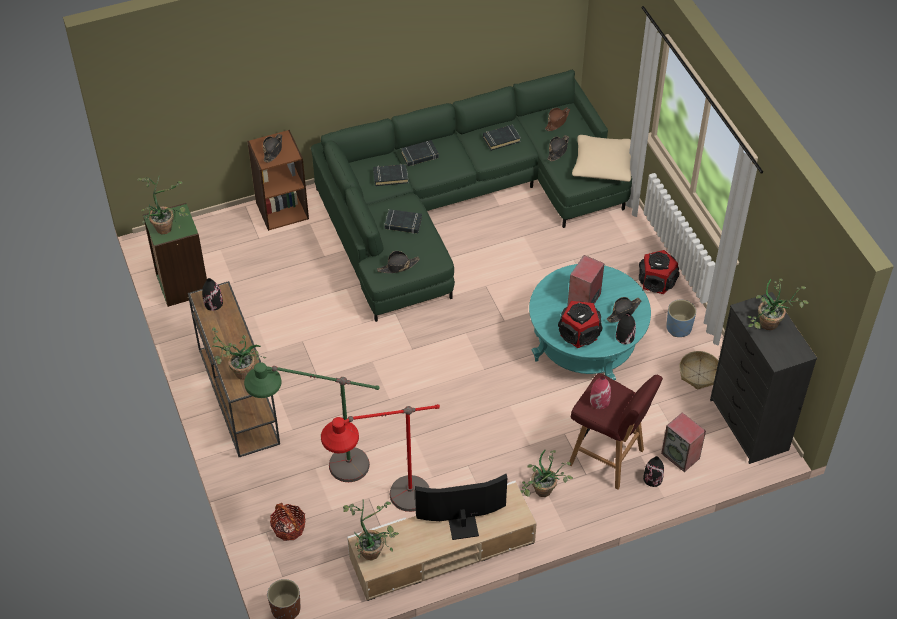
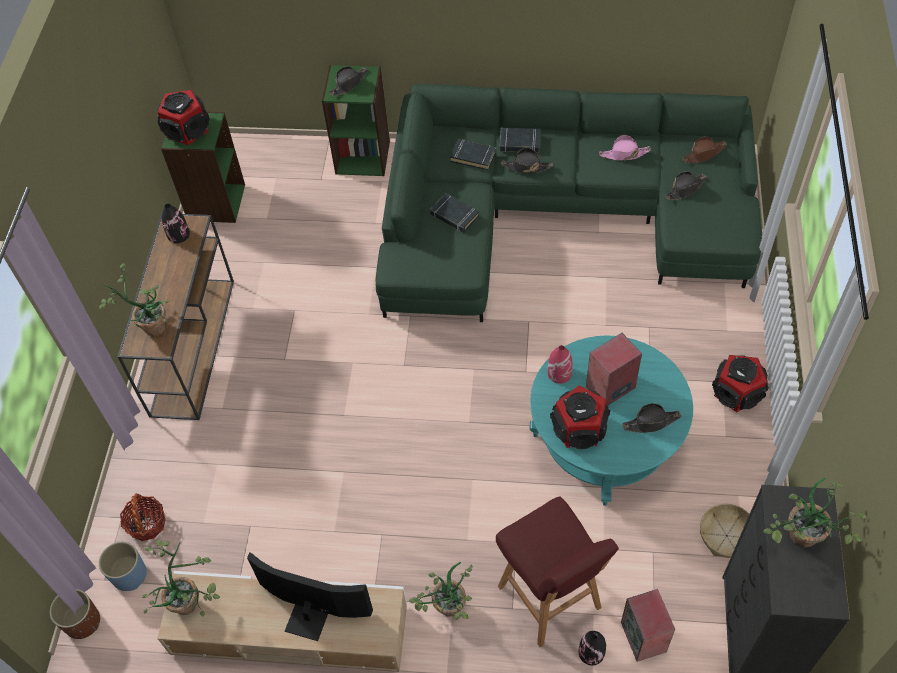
camera: 30 degrees right, 5 degrees up
(166, 225) = (188, 130): potted plant -> speaker
(282, 210) = (363, 157): brown bookcase -> green bookcase
(320, 470) = (221, 468): green floor lamp -> none
(385, 508) = (260, 547): red floor lamp -> none
(398, 266) = (418, 264): black hat -> black hat (526, 167)
(501, 139) = (624, 154): black book -> pink hat
(599, 400) = (537, 536): red vase -> red vase (559, 373)
(602, 165) = (730, 225): beige pillow -> none
(624, 337) = (634, 456): black vase -> none
(679, 328) = (733, 464): blue planter -> blue planter (129, 575)

